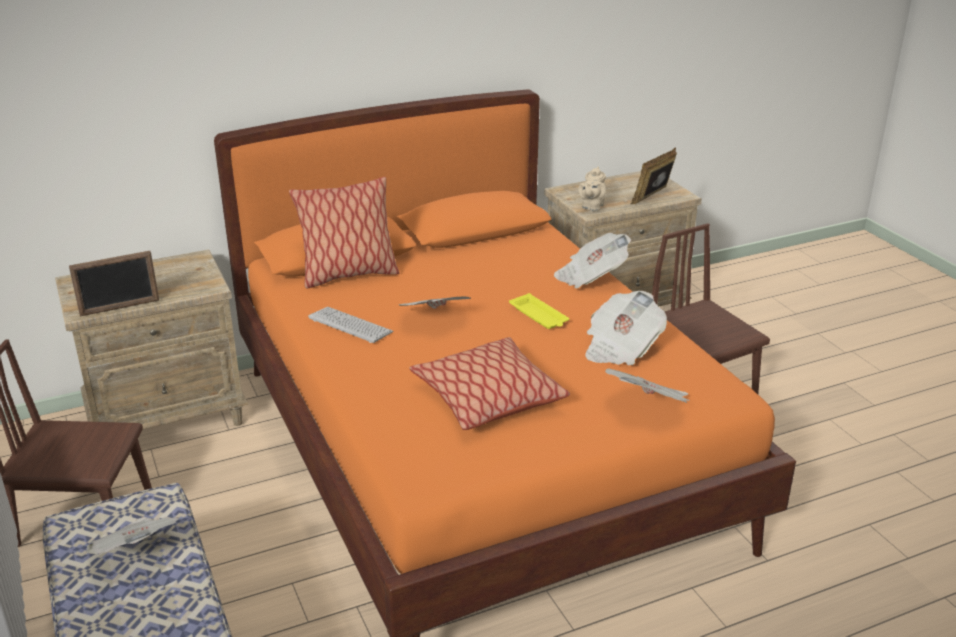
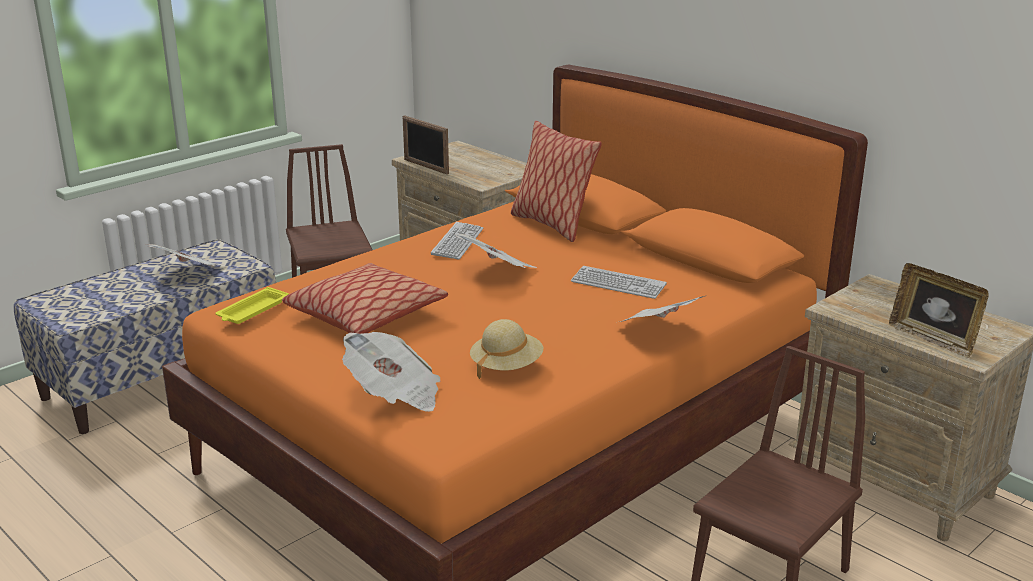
camera: 70 degrees right, 5 degrees down
(497, 274) = (618, 284): none -> keyboard
(539, 316) = (542, 316): yellow tray -> yellow tray (252, 311)
(592, 207) = (849, 306): beige teapot -> none
(620, 348) = (506, 366): newspaper -> beige hat
(653, 198) = (933, 339): picture frame -> picture frame turned 150 degrees counterclockwise

